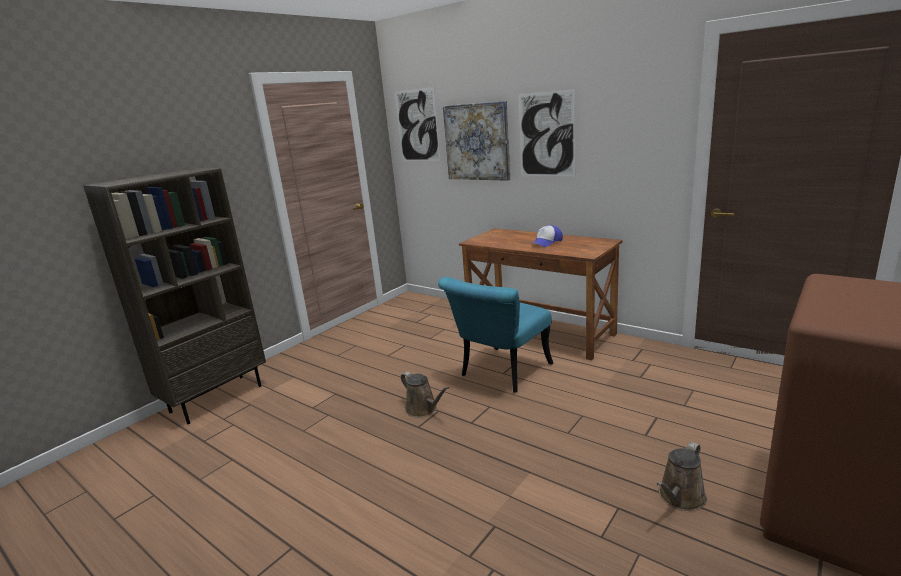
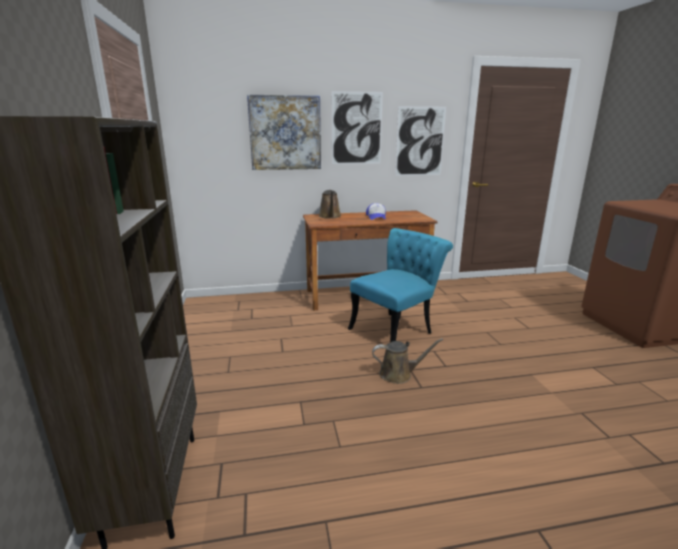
camera: 50 degrees left, 0 degrees up
(417, 126) = (207, 113): picture -> picture (420, 141)
(500, 374) = (396, 329): turquoise chair -> turquoise chair turned 120 degrees counterclockwise
(680, 498) = (596, 348): brown watering can -> brown watering can (330, 216)

